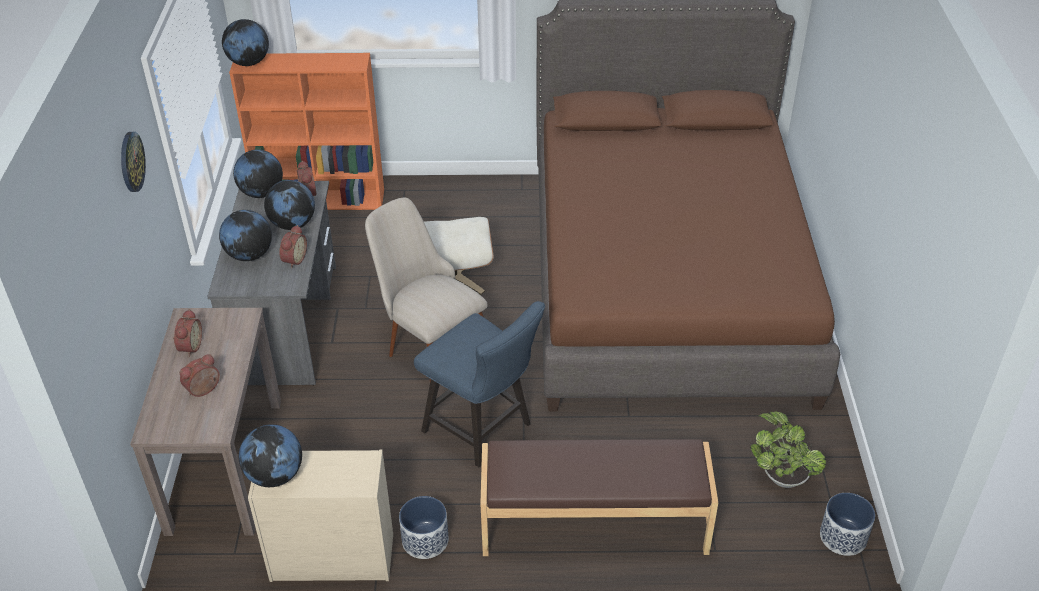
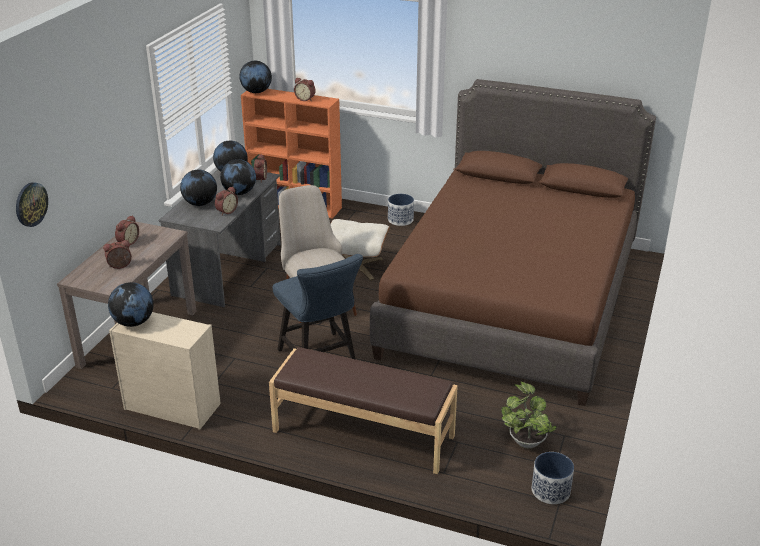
camera: 20 degrees right, 10 degrees down
(131, 161) = (114, 104): wall clock -> wall clock (31, 204)
(325, 62) = (305, 99): none -> alarm clock
(425, 540) = (239, 412): planter -> planter (400, 220)

